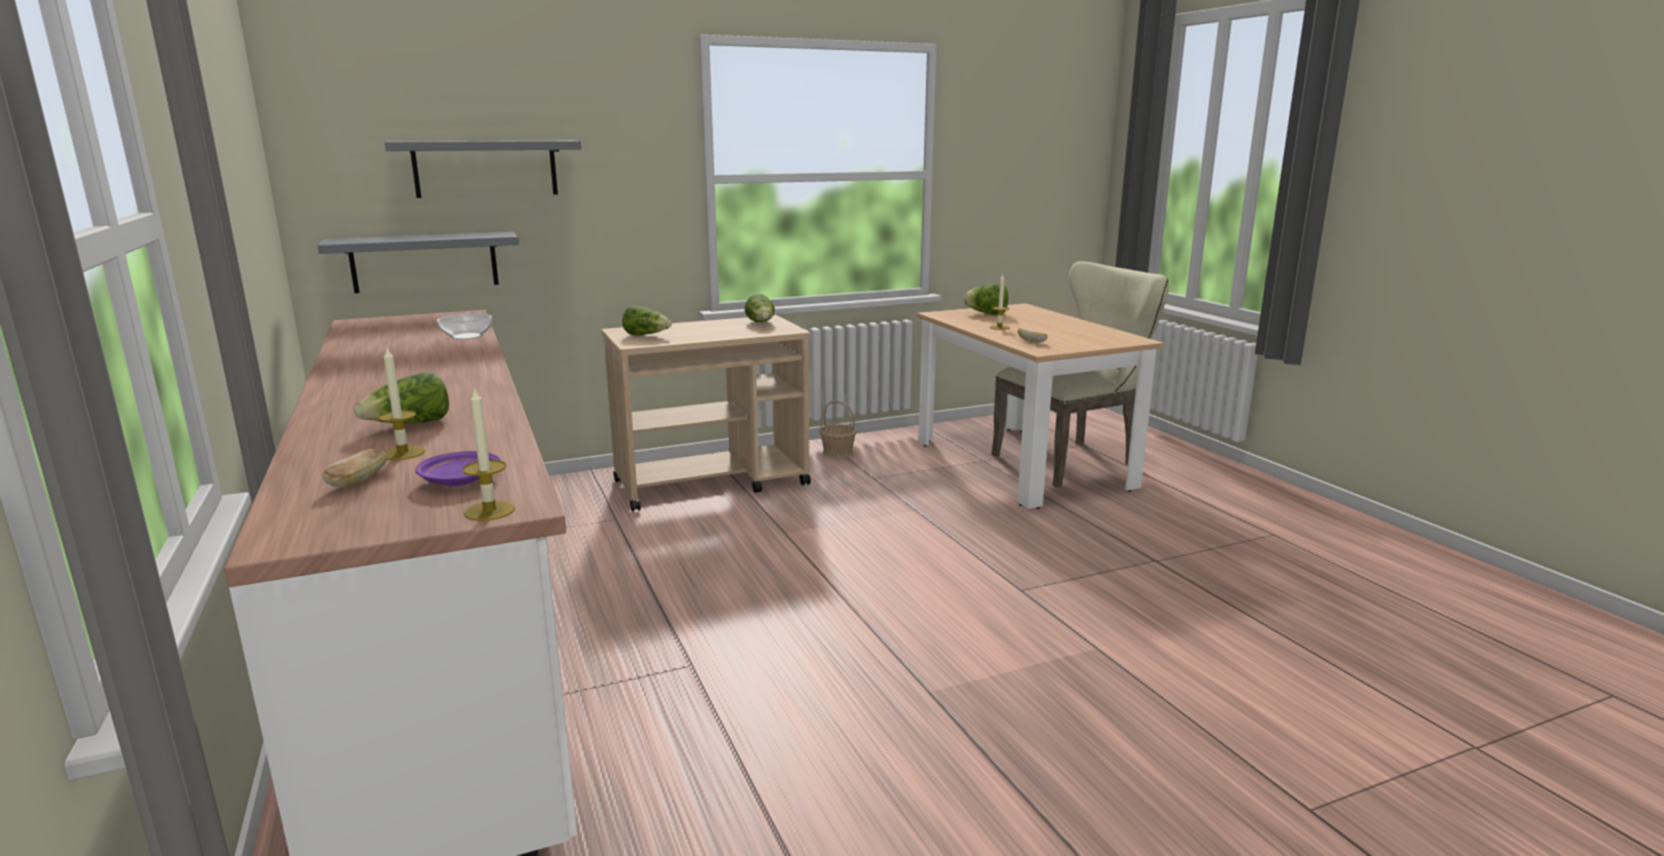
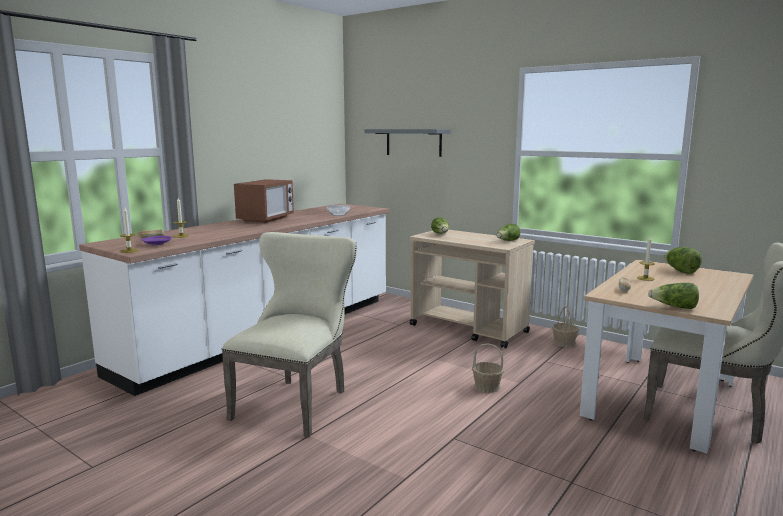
camera: 60 degrees right, 5 degrees down
(373, 377) = (266, 219): none -> microwave
(410, 425) = (212, 231): lettuce -> lettuce (674, 307)
(425, 262) = (387, 184): grey shelf -> none
(803, 677) = (296, 402): none -> beige chair
(906, 530) = (486, 386): none -> basket

